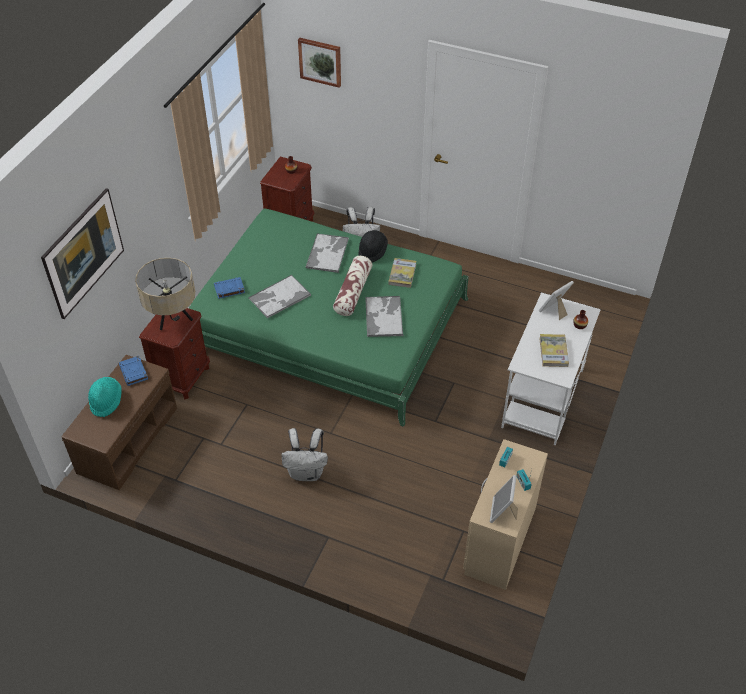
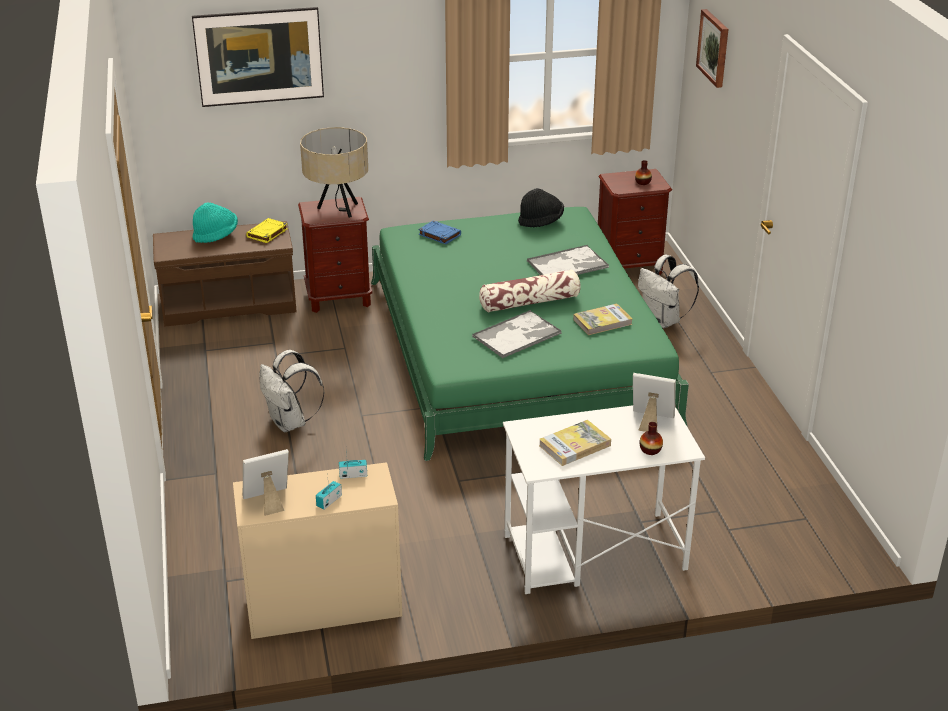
camera: 55 degrees right, 15 degrees down
(134, 372) = (267, 233): blue book -> yellow book
(279, 297) = (463, 264): tray -> none
(372, 252) = (611, 290): black hat -> black hat (541, 221)

